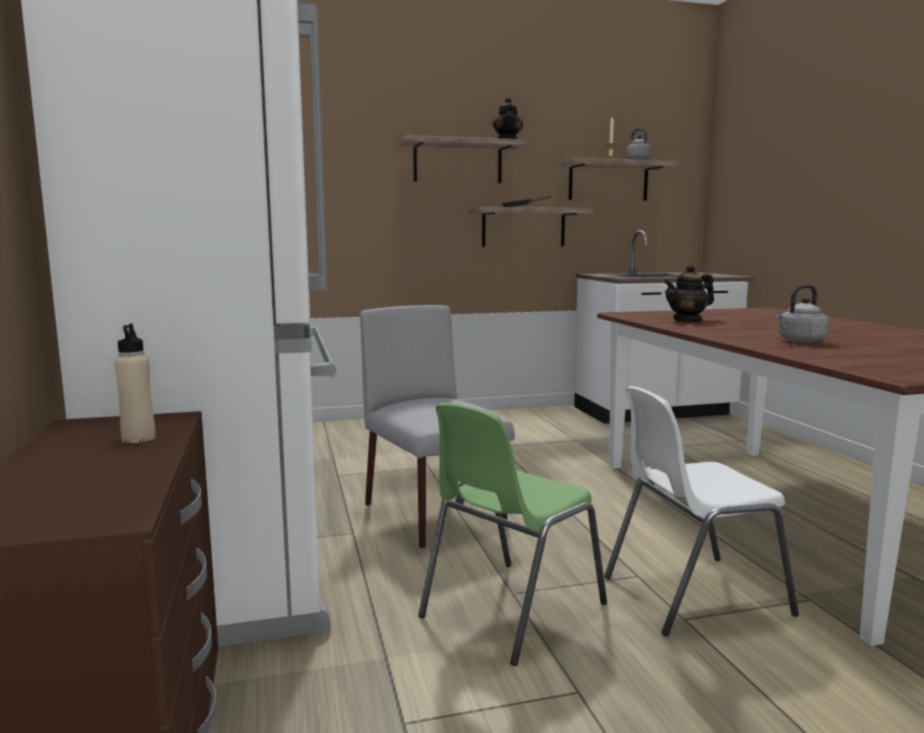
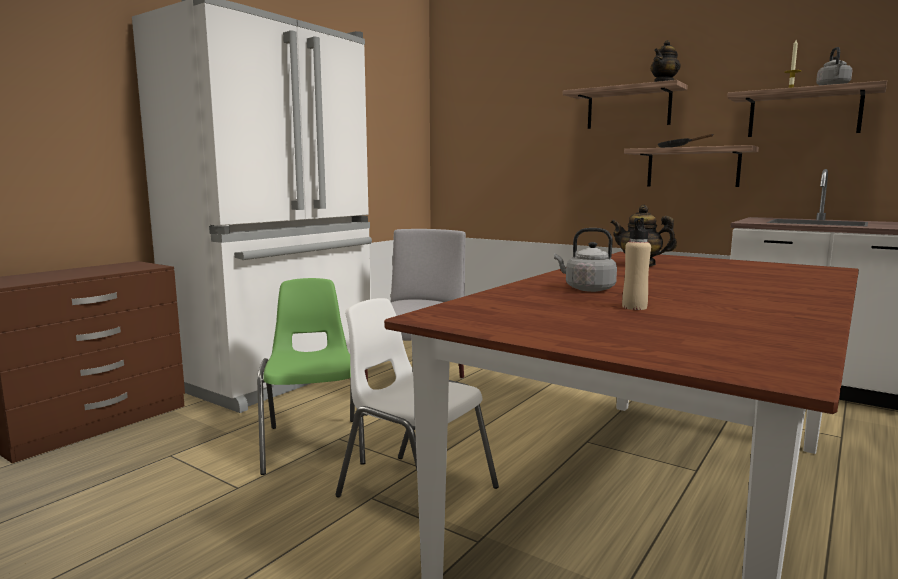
camera: 50 degrees right, 0 degrees up
(138, 438) = (113, 270): beige bottle -> beige bottle (634, 307)
(509, 610) = (314, 444): green chair -> green chair turned 75 degrees clockwise

